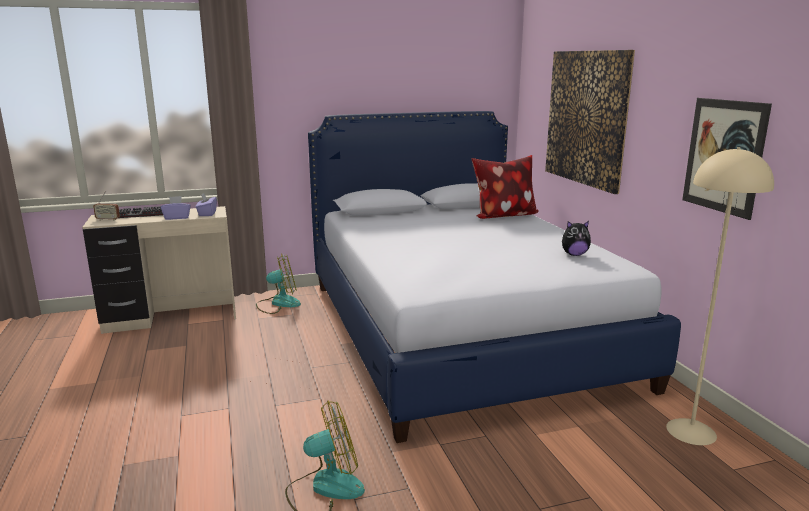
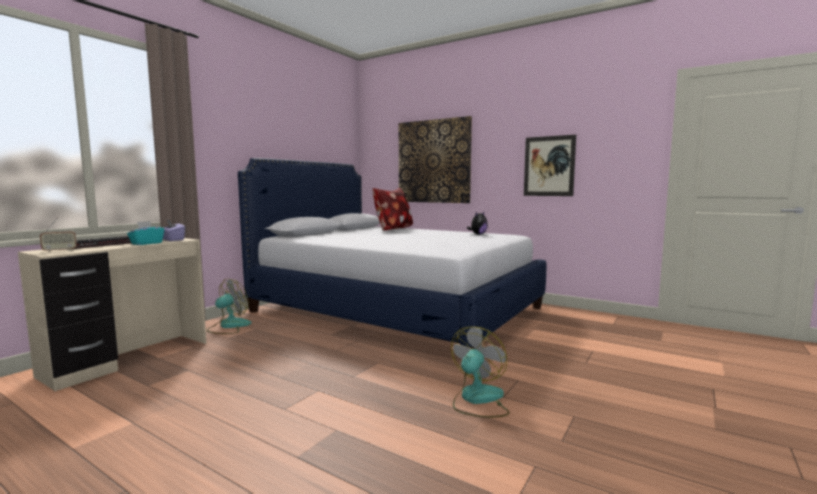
camera: 40 degrees left, 10 degrees down
(177, 217) = (146, 243): purple tissue box -> turquoise tissue box
(690, 431) = (575, 317): beige floor lamp -> none

